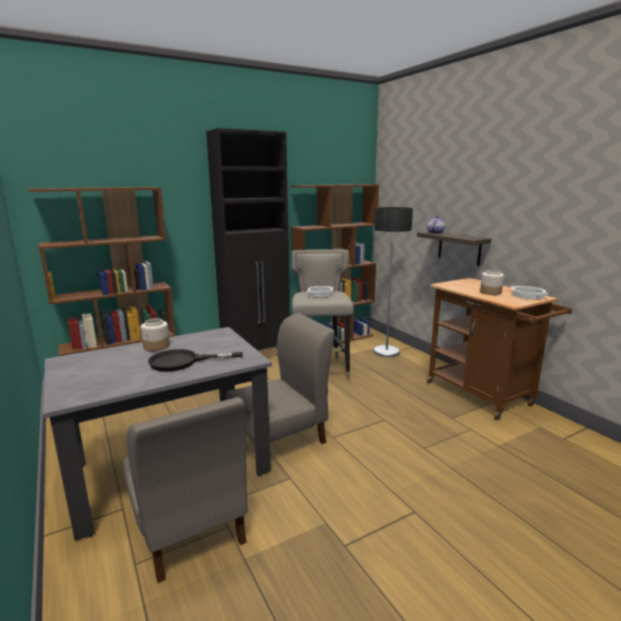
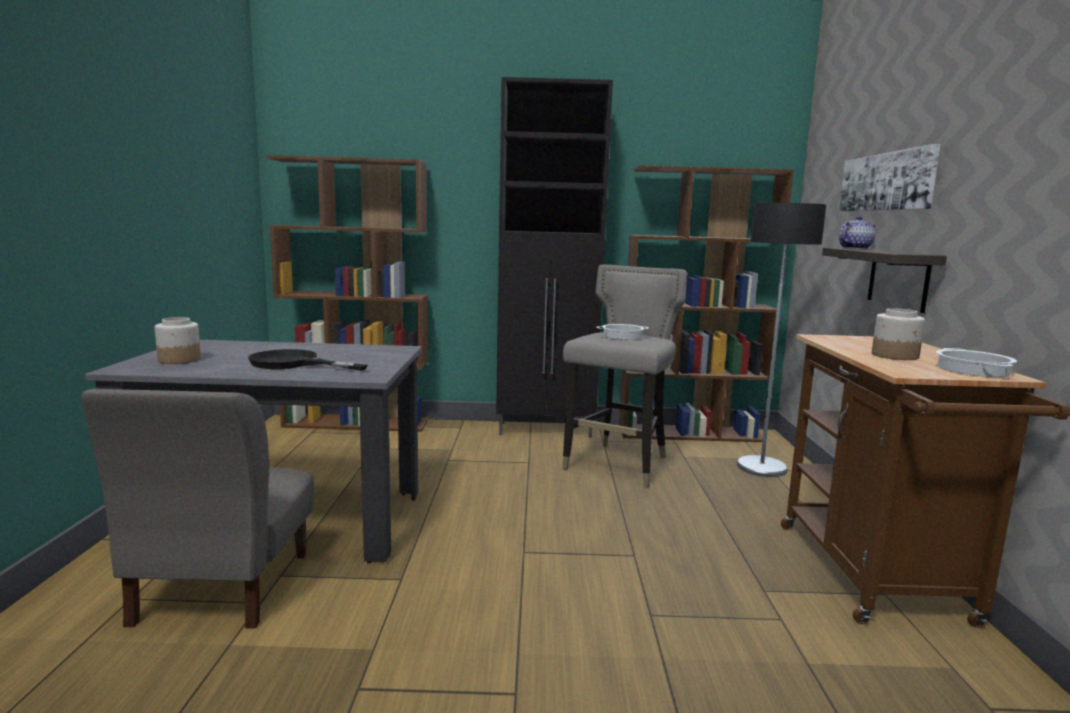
camera: 30 degrees right, 5 degrees down
(156, 347) = (302, 348): jar -> jar (179, 360)
(281, 438) = (451, 530): grey chair -> none
(445, 197) = (887, 182): none -> picture

